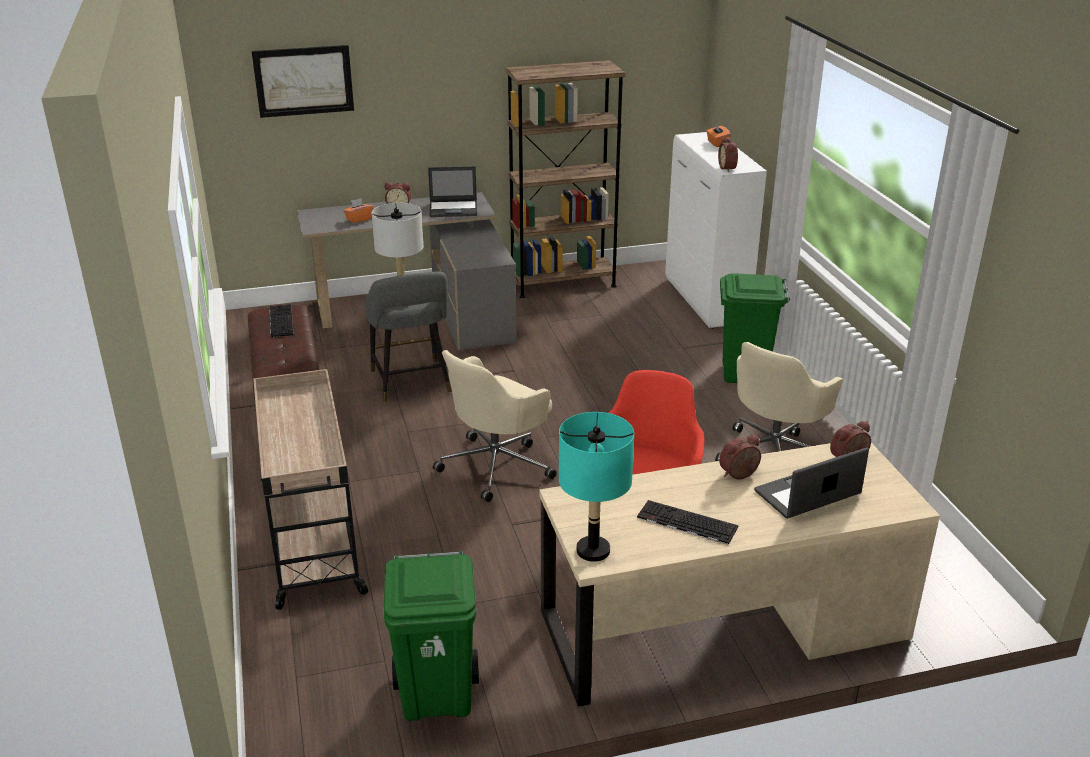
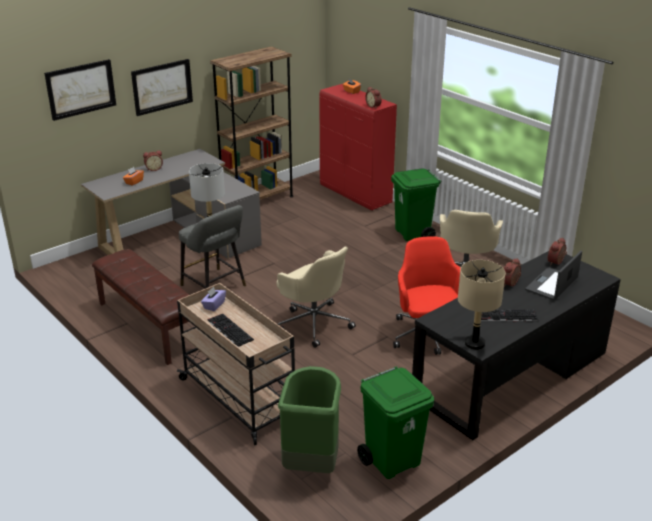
camera: 25 degrees left, 0 degrees up
(280, 320) = (125, 262): keyboard -> keyboard (229, 330)
(302, 398) = (214, 305): none -> purple tissue box
(326, 660) = (311, 464): none -> green trash can
(427, 95) = (162, 86): none -> picture
(454, 209) = (193, 163): laptop -> none
(497, 465) = (314, 323): beige office chair -> beige office chair turned 60 degrees counterclockwise
(593, 550) = (475, 343): turquoise table lamp -> beige table lamp
(706, 302) = (356, 195): white cabinet -> red cabinet
(723, 625) = (511, 375): beige desk -> black desk

